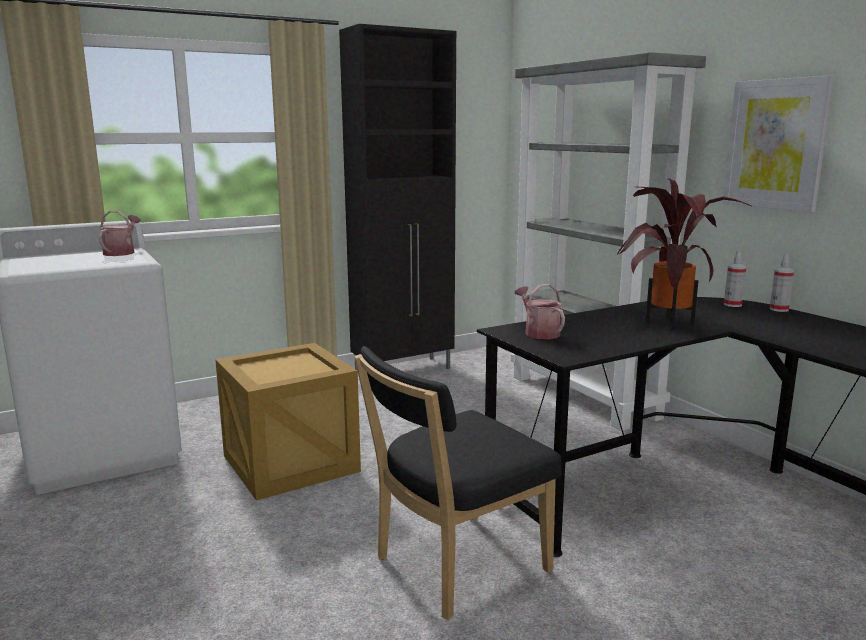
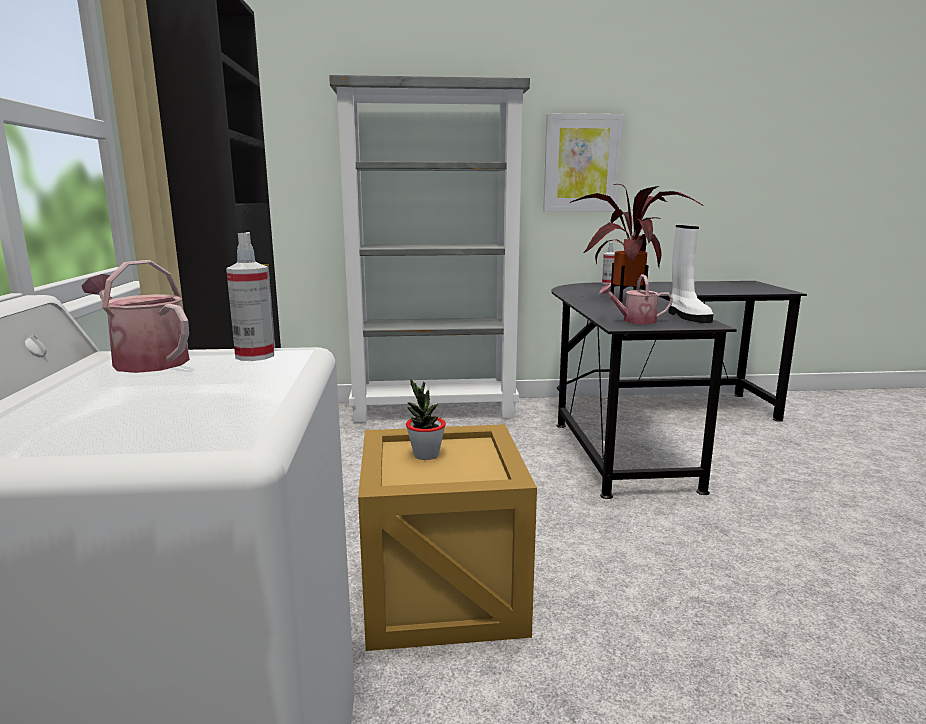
camera: 65 degrees left, 0 degrees up
(293, 364) = (426, 455): none -> potted plant
(455, 567) = (718, 537): black chair -> none
(600, 347) = (687, 317): none -> white boot
(732, 305) = (587, 286): spray bottle -> spray bottle (255, 356)

